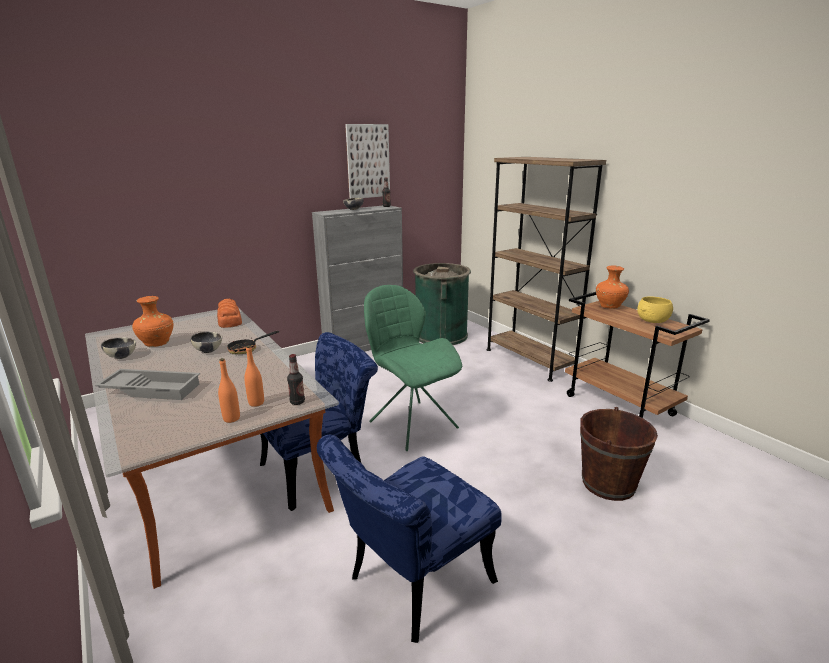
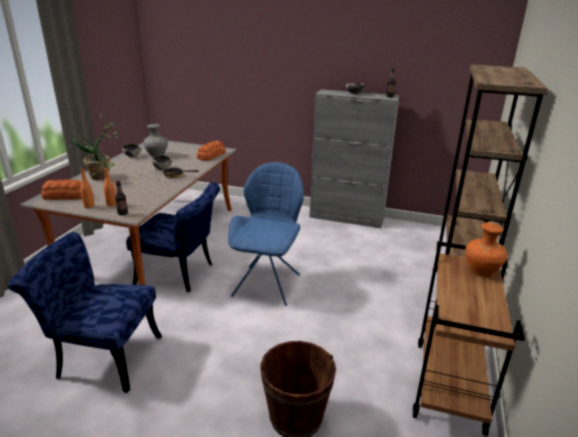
camera: 50 degrees right, 5 degrees up
(152, 389) = (104, 177): grey tray -> potted plant
(157, 344) = (156, 155): orange vase -> grey vase
(160, 429) = (65, 196): none -> bread
(368, 161) = (385, 50): picture -> none
(411, 423) = (267, 283): green chair -> blue chair
(441, 335) = (420, 238): green trash can -> none
(652, 320) = (482, 306): yellow bowl -> none

